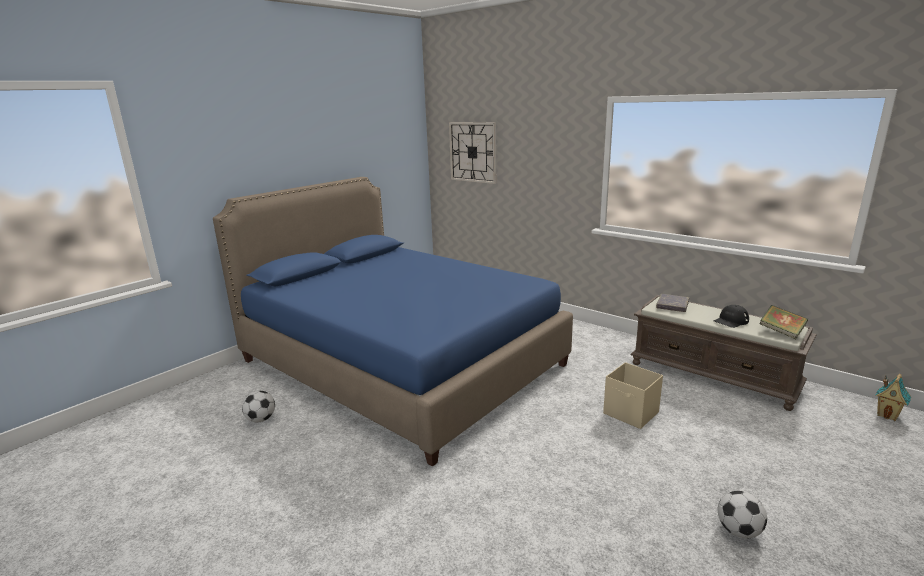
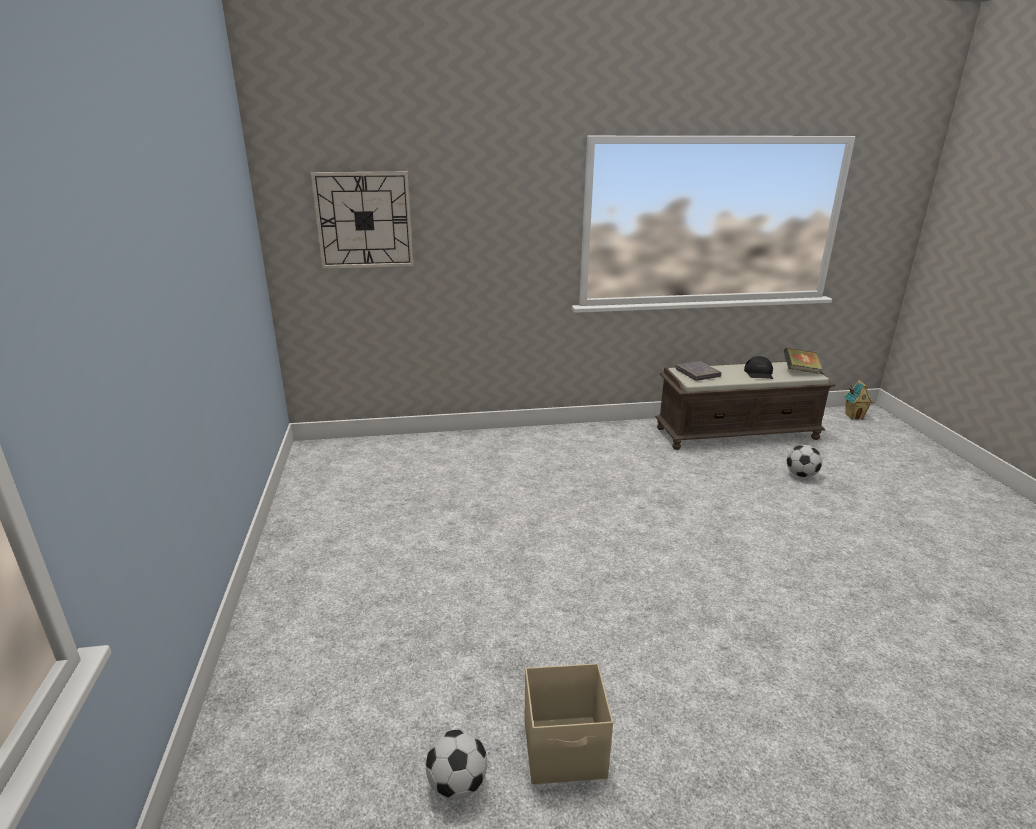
camera: 50 degrees left, 5 degrees up
(400, 363) = (476, 570): blue bed -> none
(631, 413) = (758, 497): beige storage box -> beige storage box (565, 750)
(739, 531) = (958, 548): football -> football (801, 475)

